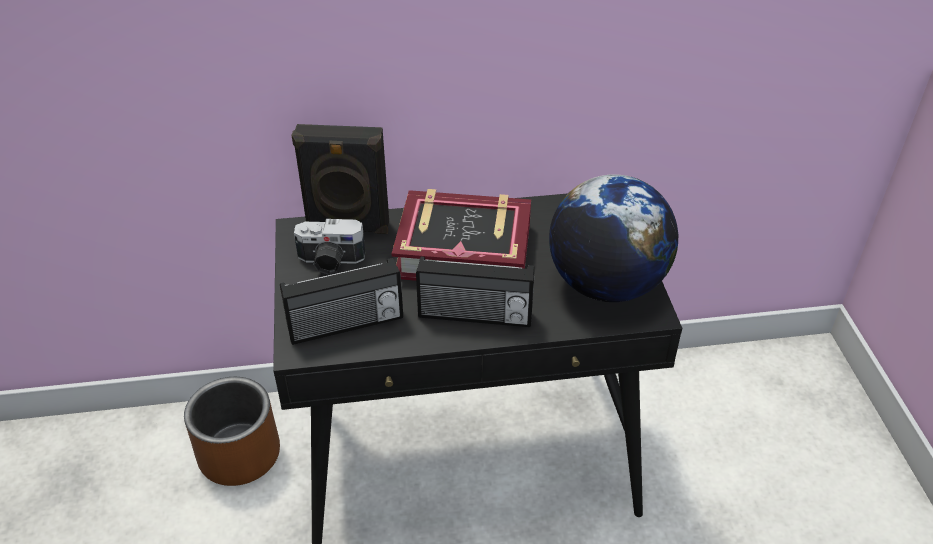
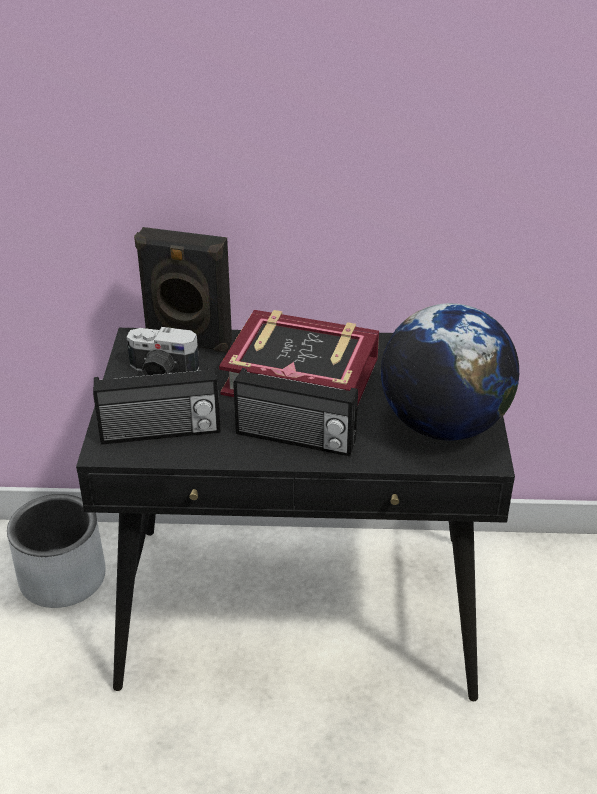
camera: 10 degrees right, 5 degrees down
(239, 454) = (62, 578): brown planter -> grey planter

